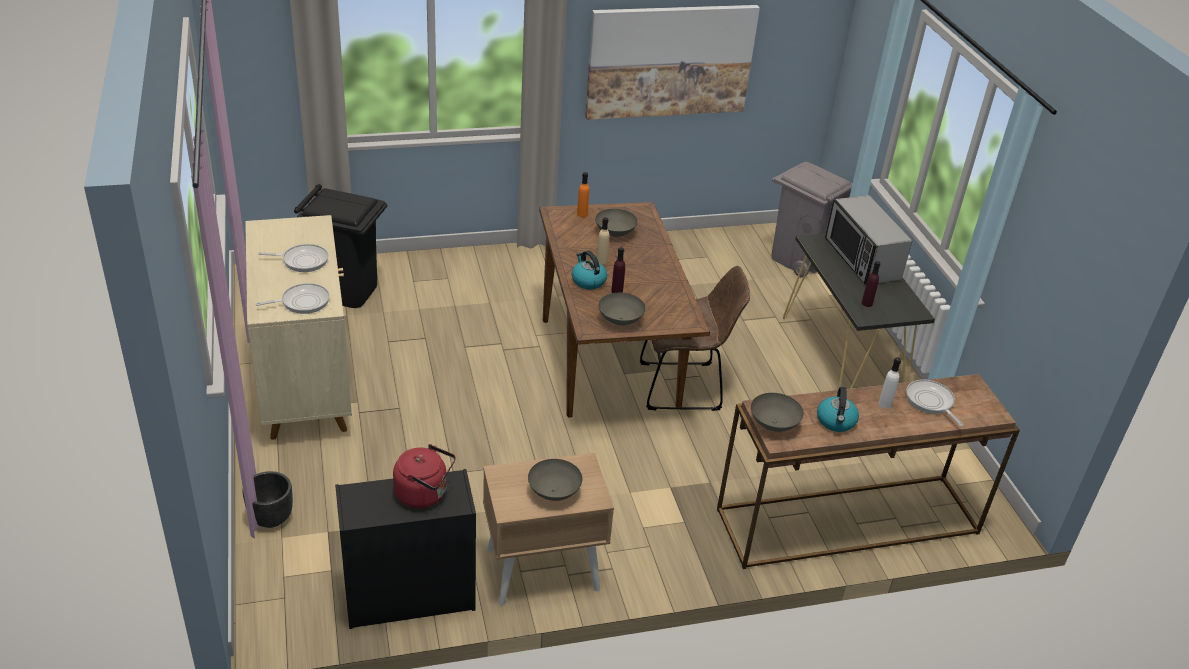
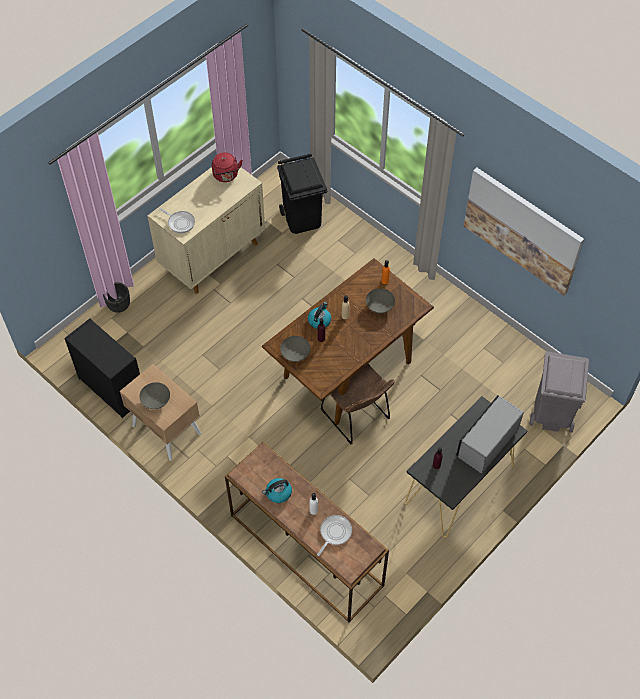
camera: 60 degrees right, 20 degrees up
(302, 261) = (212, 199): frying pan -> none
(424, 494) = (107, 353): red kettle -> red kettle (226, 176)
(774, 424) = (253, 465): grey bowl -> none

